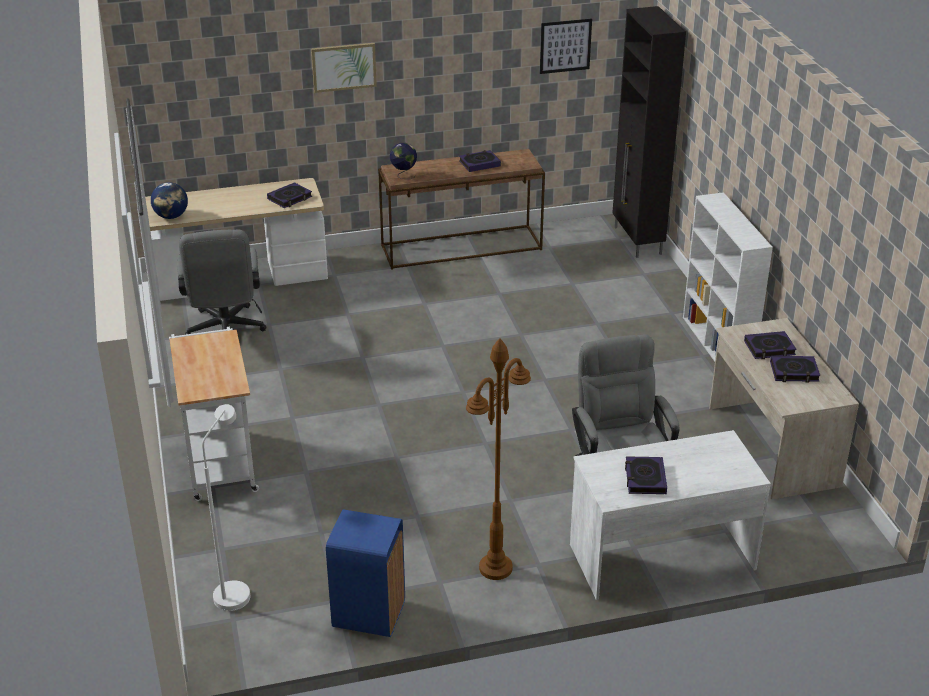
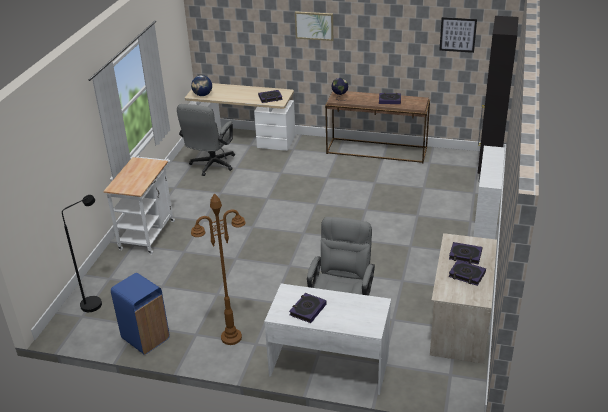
camera: 30 degrees right, 0 degrees up
(235, 590) = (96, 302): white floor lamp -> black floor lamp

